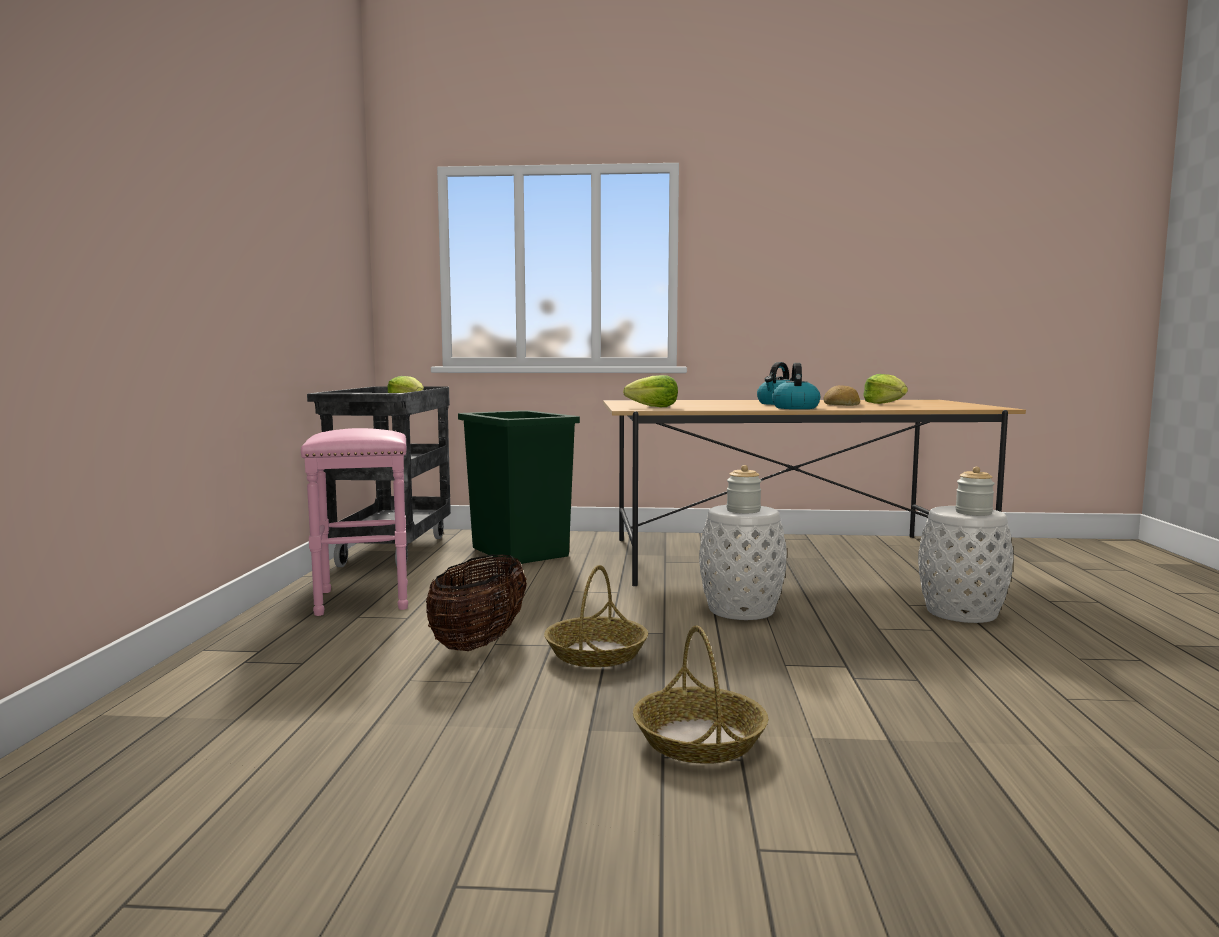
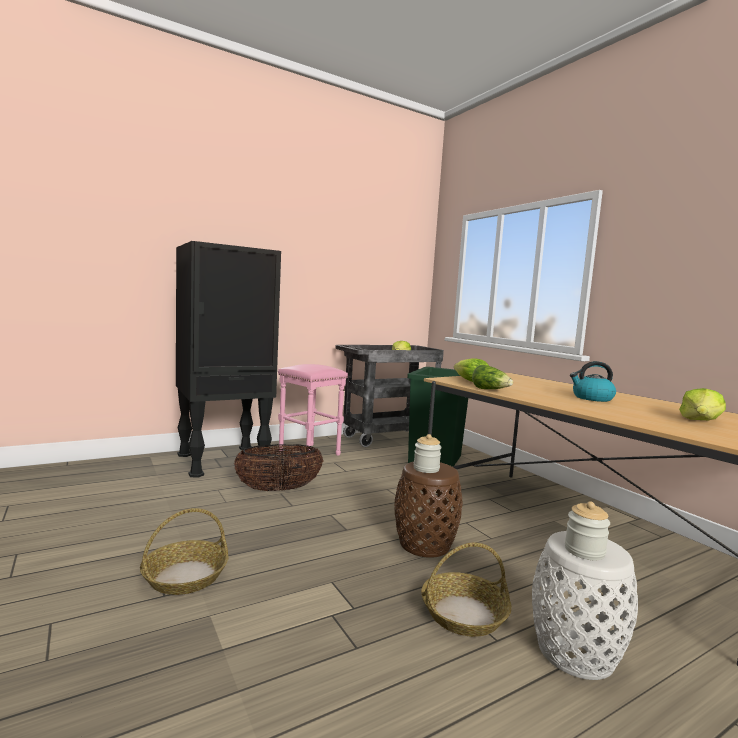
camera: 55 degrees right, 0 degrees up
(274, 656) = (224, 460): none -> black cabinet
(596, 653) = (292, 519): basket -> basket (464, 614)
(715, 409) = (490, 390): none -> lettuce
(741, 610) = (424, 544): white stool -> brown stool
(795, 408) = (557, 403): kettle -> none
(842, 404) = (640, 411): bread -> none

